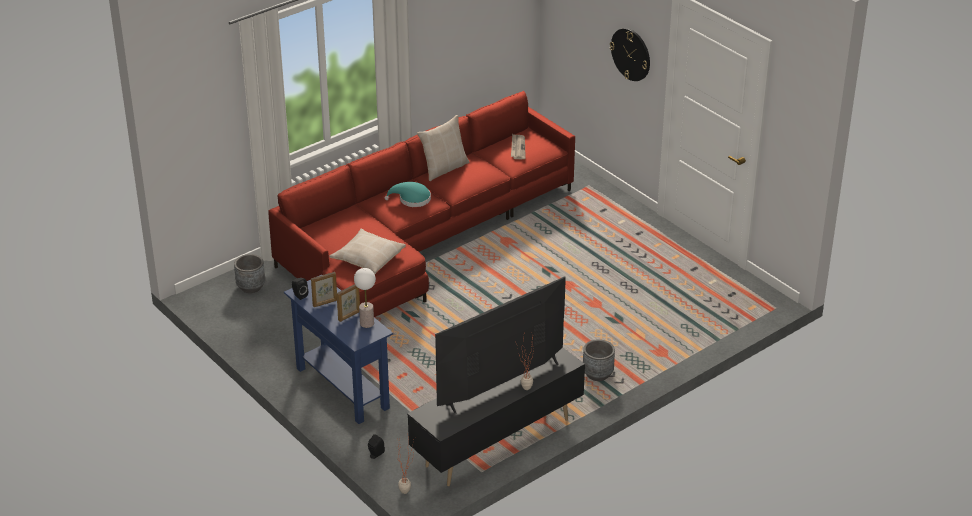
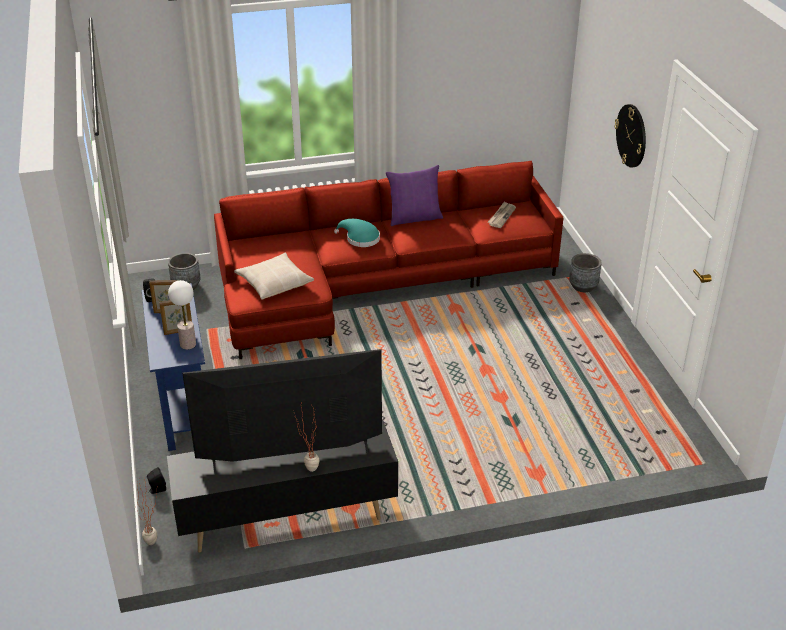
camera: 25 degrees right, 0 degrees up
(444, 168) = (414, 218): beige pillow -> purple pillow
(598, 374) = (449, 477): grey planter -> grey planter (583, 287)

